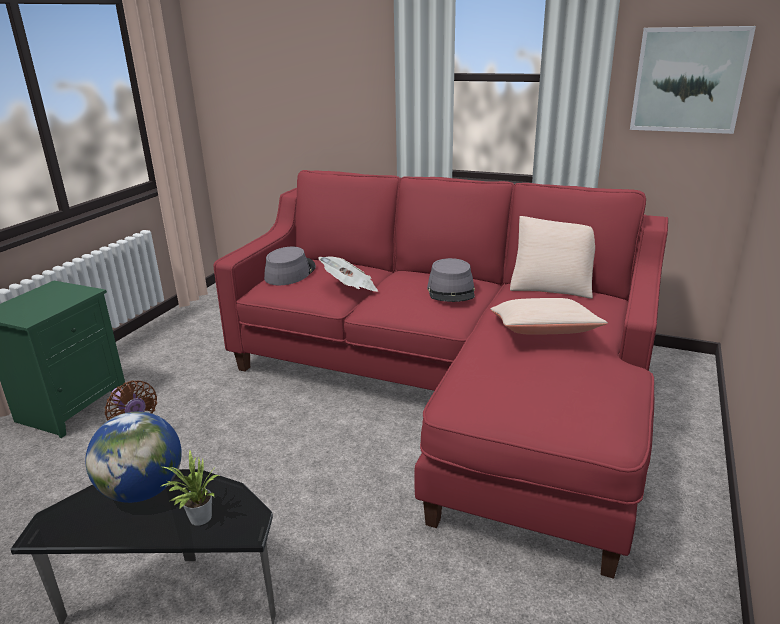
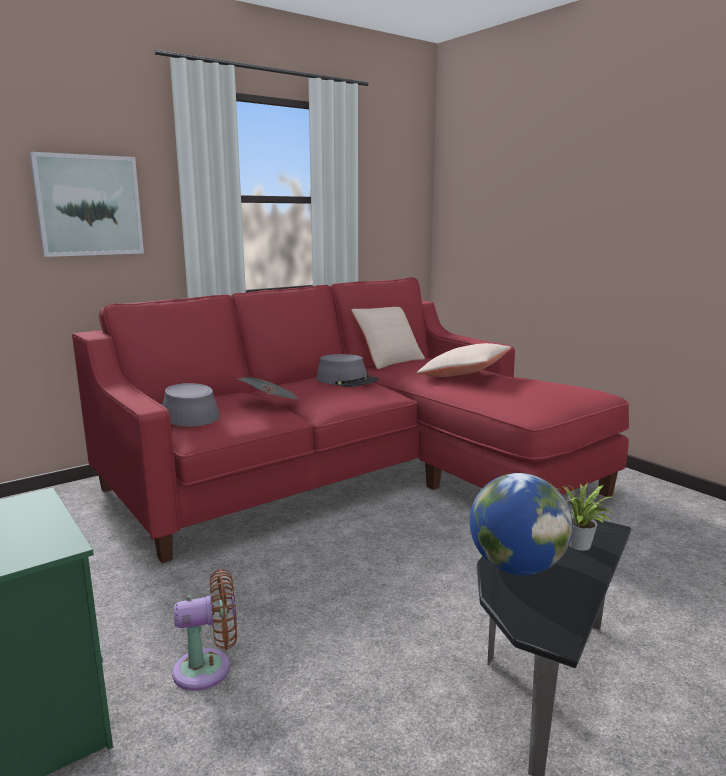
camera: 60 degrees left, 10 degrees down
(688, 80) = (391, 201): picture -> picture (89, 205)

